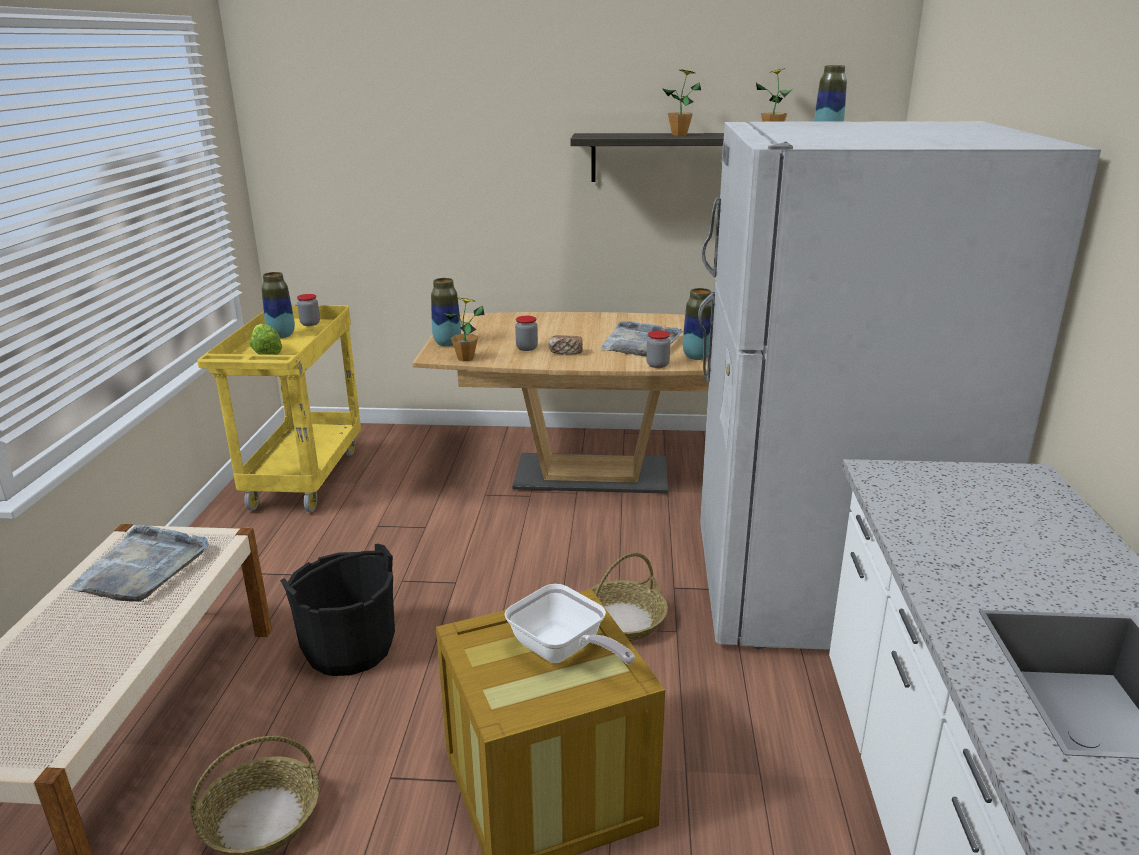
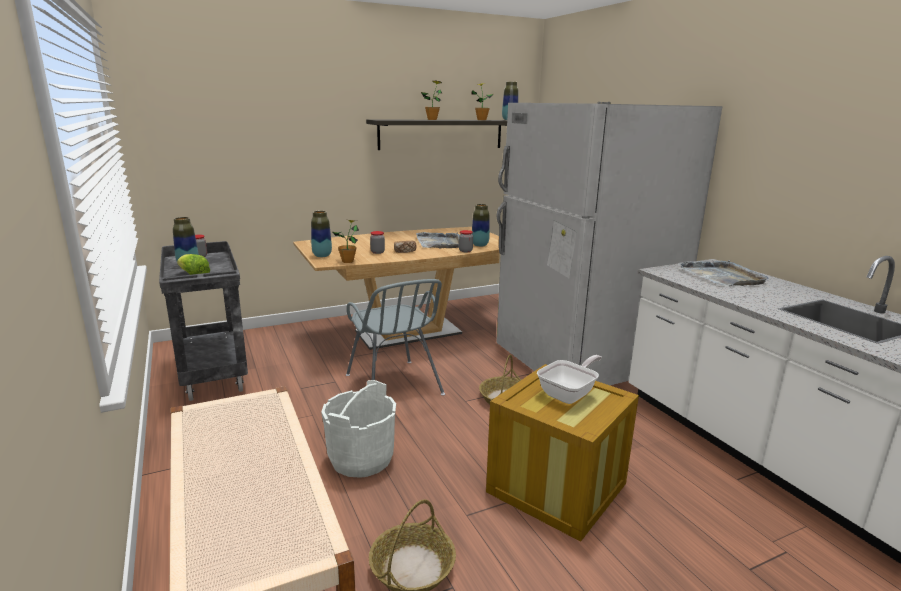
camera: 30 degrees left, 5 degrees down
(142, 568) = (233, 427): grey tray -> grey tray (722, 276)
(303, 482) = (213, 376): yellow cart -> grey cart
(349, 648) = (361, 458): black bucket -> white bucket
(490, 555) = (394, 386): none -> grey chair
(563, 652) = (569, 394): frying pan -> frying pan turned 60 degrees counterclockwise

